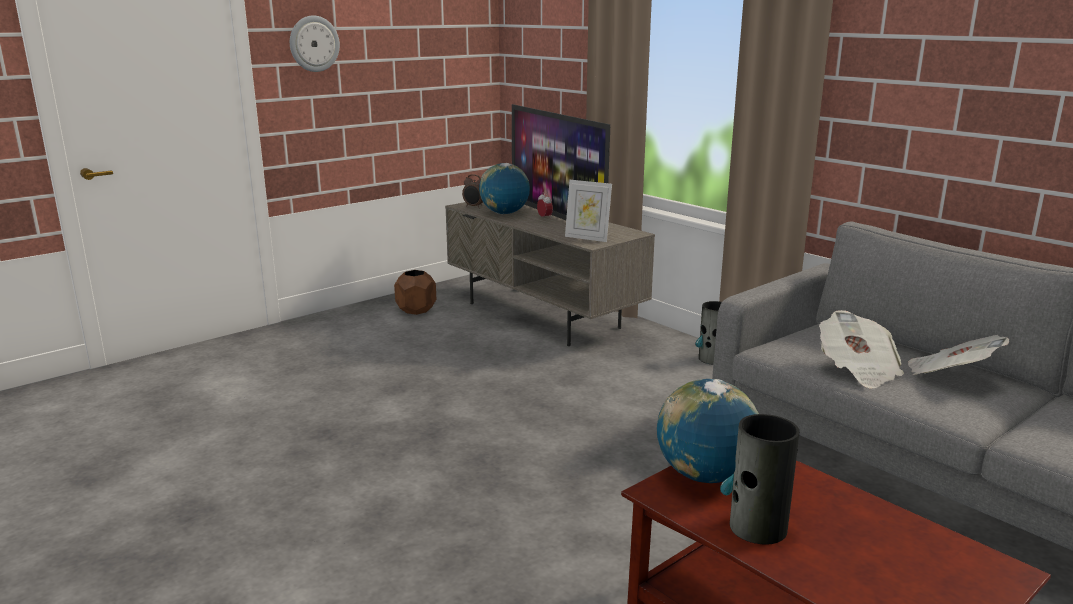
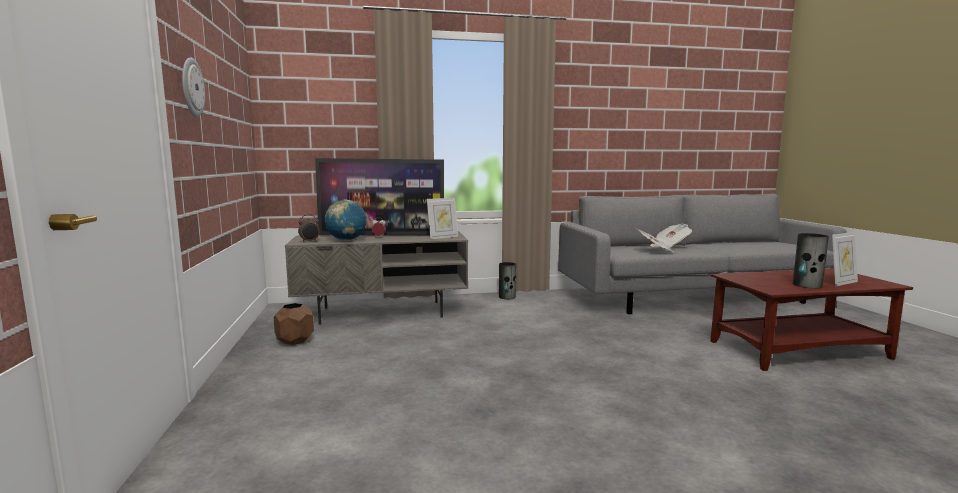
camera: 60 degrees left, 10 degrees down
(705, 475) = (757, 283): globe -> none
(844, 572) = (842, 283): none -> picture frame

